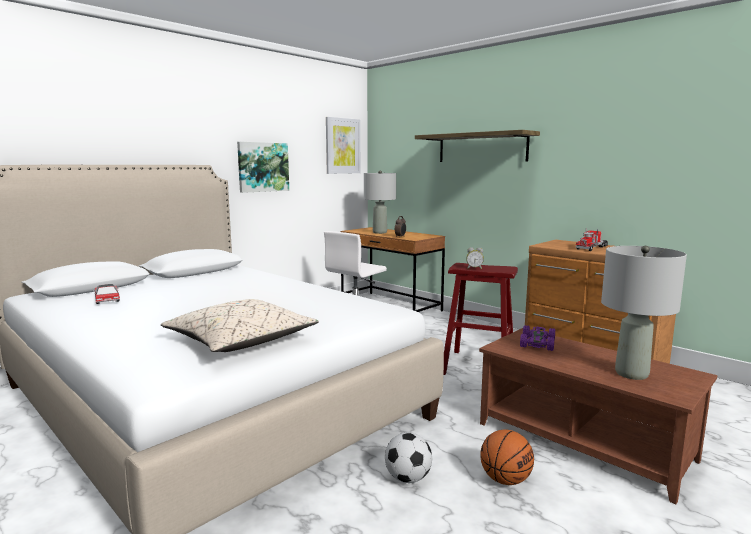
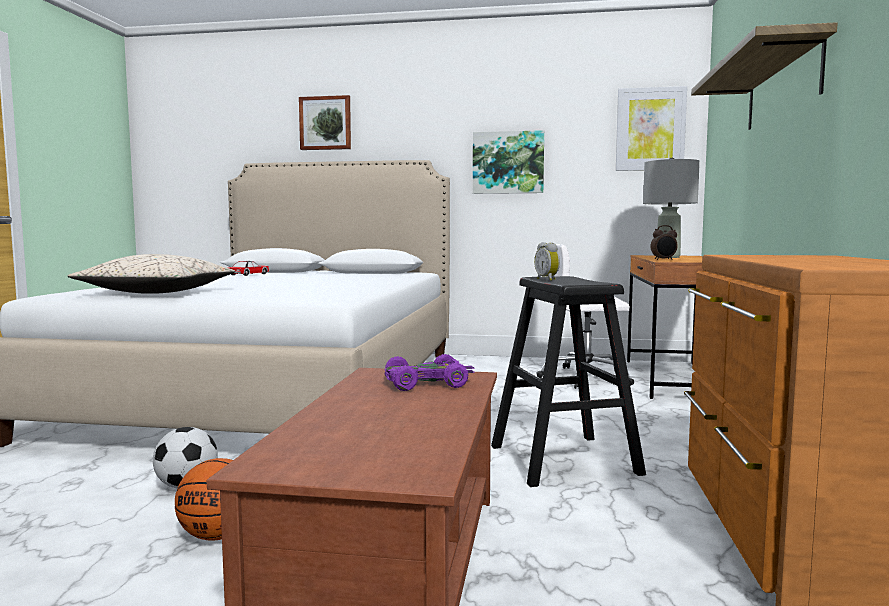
camera: 55 degrees right, 5 degrees down
(95, 122) = (325, 123): none -> picture
(479, 366) = (564, 460): red stool -> black stool
(591, 248) = (805, 259): toy truck -> none
(631, 373) = (356, 434): grey table lamp -> none

